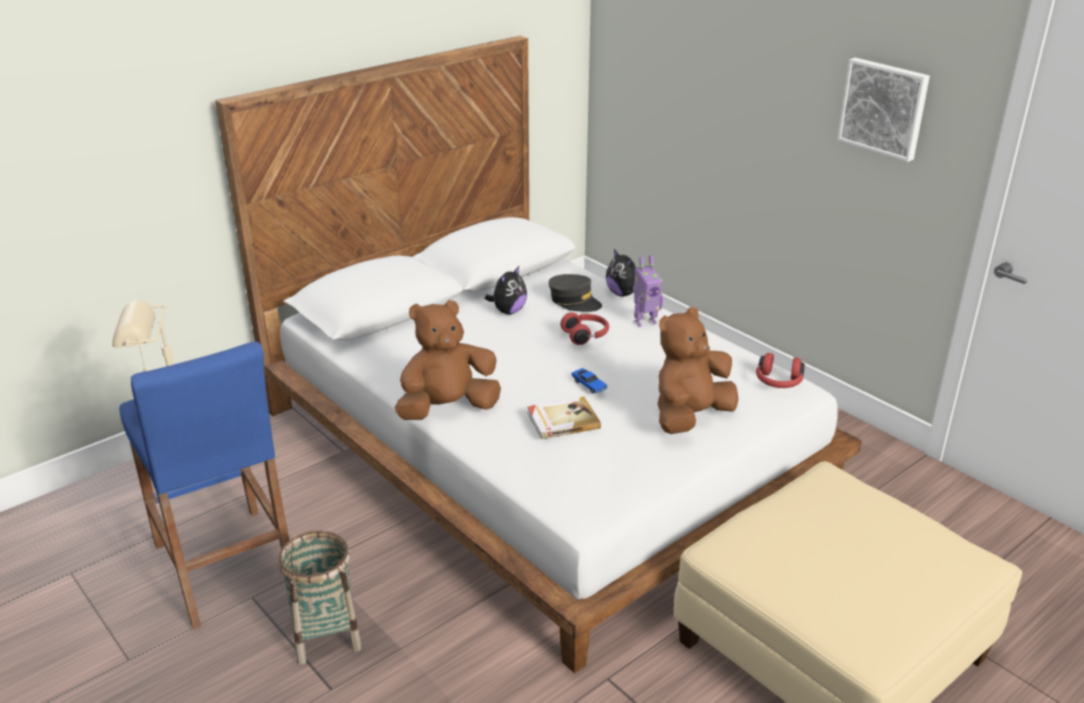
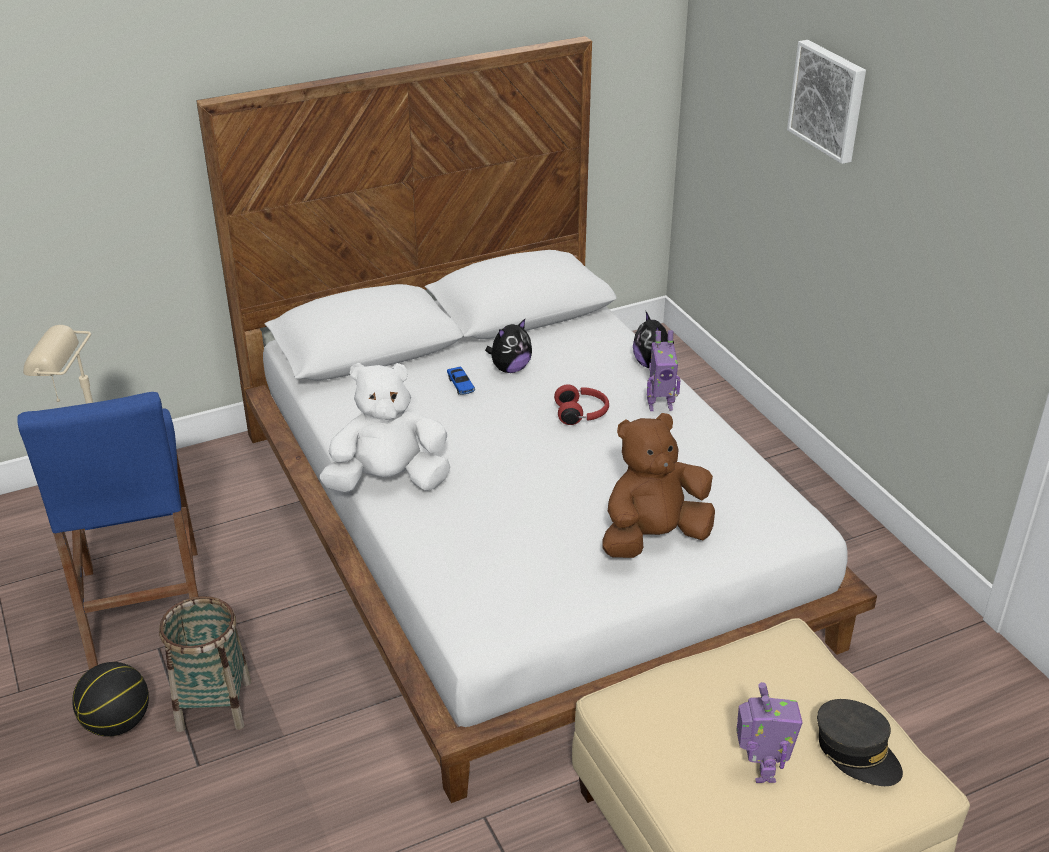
camera: 15 degrees right, 5 degrees up
(238, 668) = (117, 723): none -> basketball
(447, 409) = (388, 481): brown plush toy -> white plush toy
(562, 420) = (503, 517): book -> none
(574, 301) = (590, 367): grey cap -> grey cap (856, 752)
(589, 385) = (555, 478): toy car -> toy car (461, 385)
(778, 382) = (780, 510): red headphones -> none
(860, 575) = (760, 770): none -> toy robot
(884, 108) = (971, 192): picture -> picture (829, 100)

